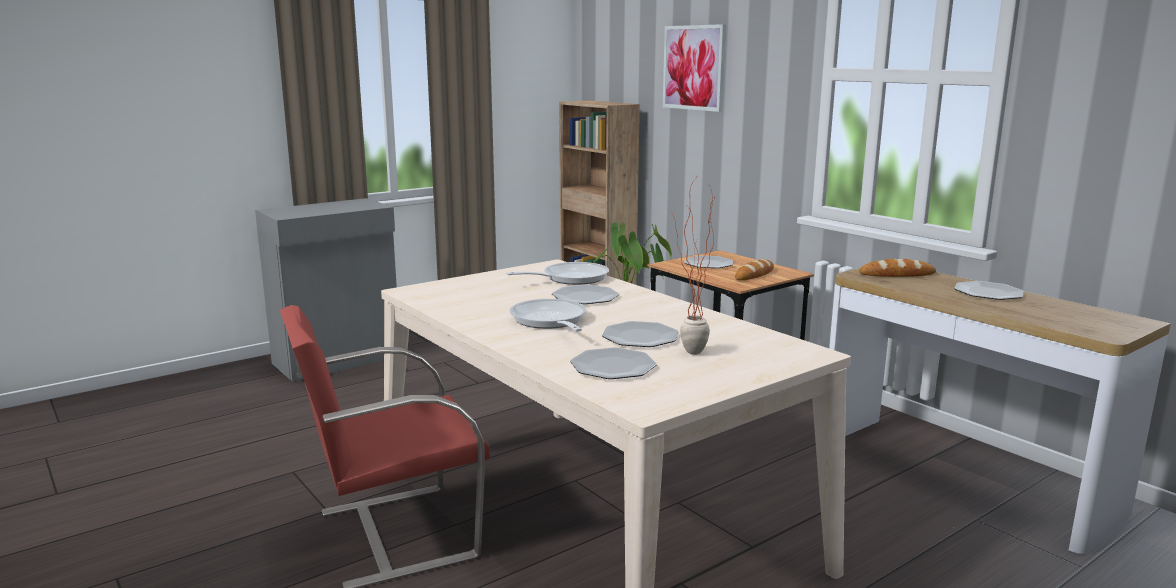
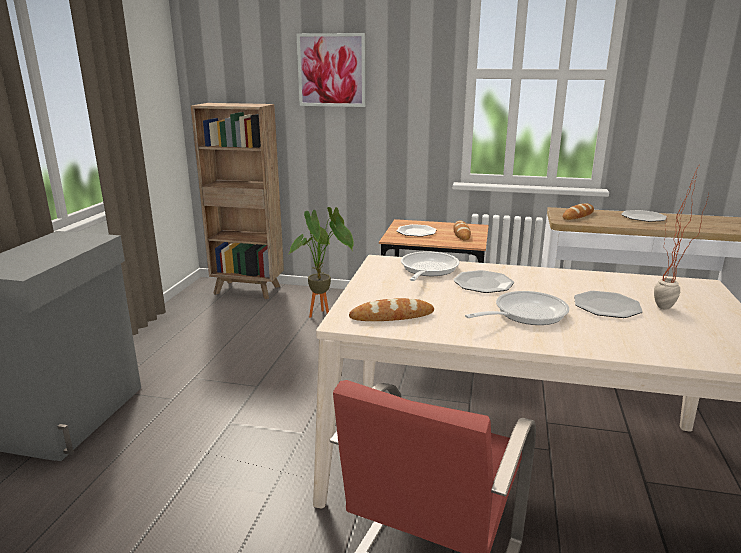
camera: 40 degrees left, 5 degrees up
(450, 296) = (392, 316): none -> bread
(549, 321) = (524, 314): frying pan -> frying pan turned 120 degrees clockwise
(613, 366) = (664, 338): plate -> none

